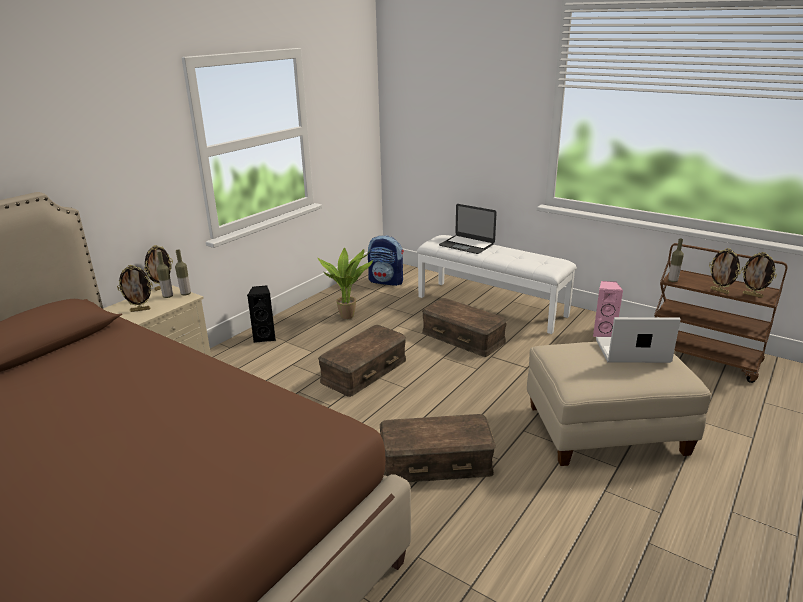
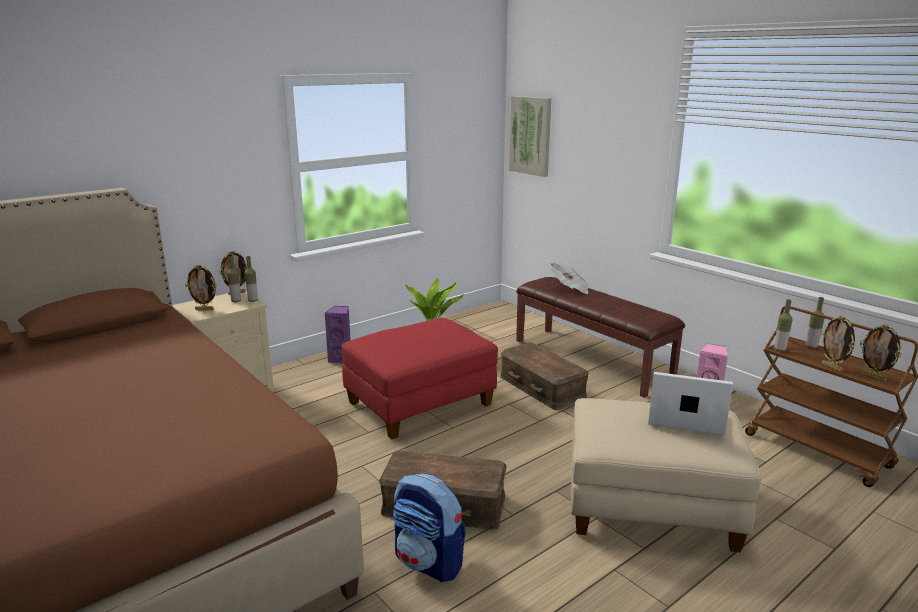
camera: 15 degrees right, 5 degrees down
(265, 337) = (341, 359): black speaker -> purple speaker
(363, 370) = (419, 404): brown storage box -> red ottoman
(386, 281) = (491, 322): backpack -> backpack (429, 562)
(408, 103) = (530, 135): none -> picture
(467, 244) = (570, 289): laptop -> newspaper
(491, 306) = (591, 360): white bench -> brown bench
(694, 275) = (811, 347): none -> bottle

